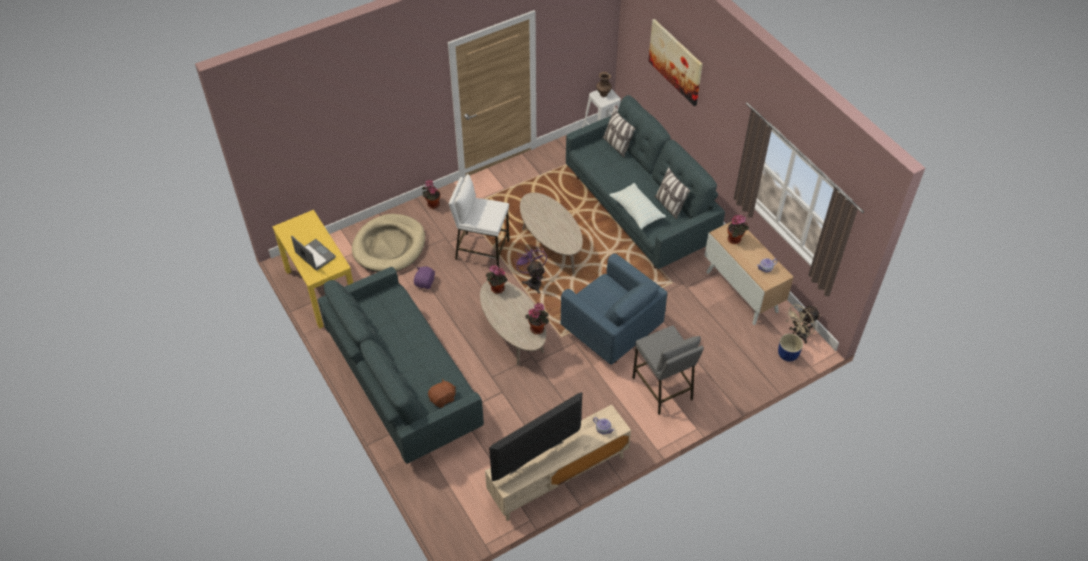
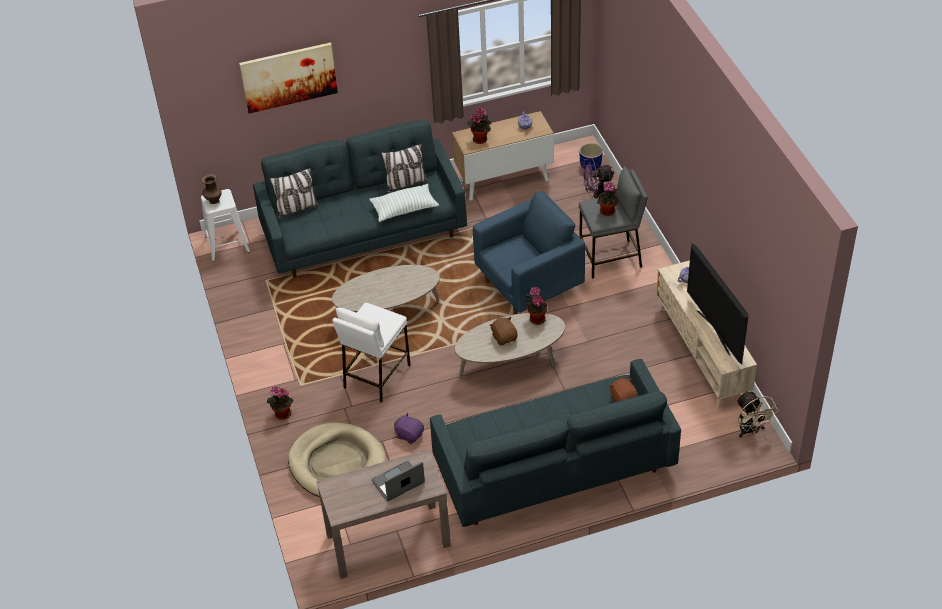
camera: 75 degrees left, 5 degrees down
(321, 290) = (387, 540): yellow console table -> brown console table
(496, 289) = (471, 346): potted plant -> potted plant (608, 212)
(510, 309) = (504, 337): none -> brown plush toy
(533, 281) = (439, 337): purple fan -> purple fan (596, 196)
(799, 335) = (569, 153): beige fan -> beige fan (750, 430)

